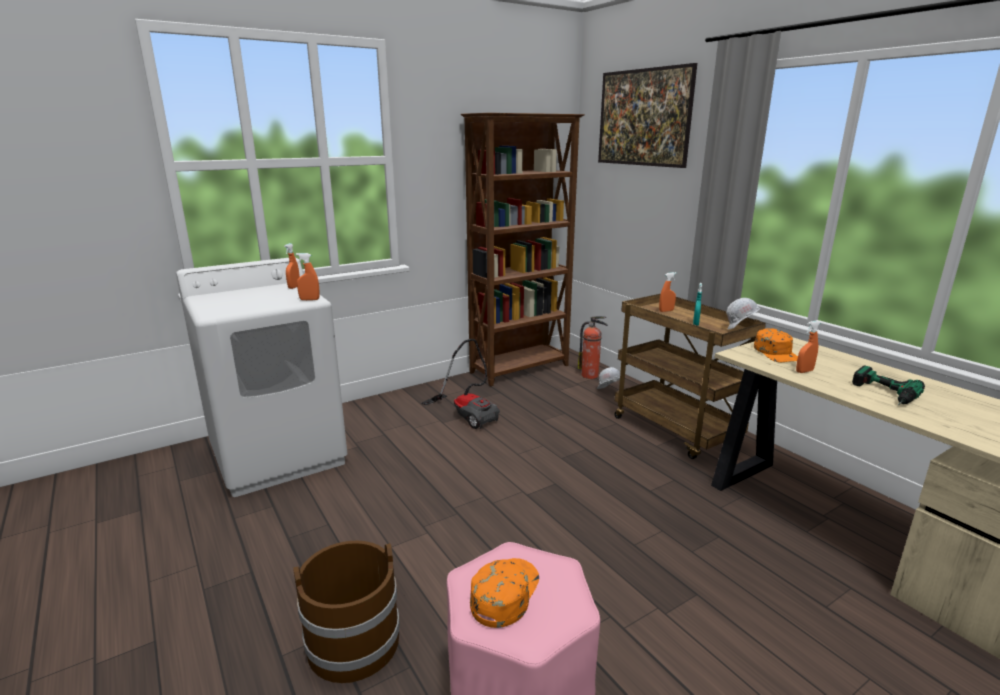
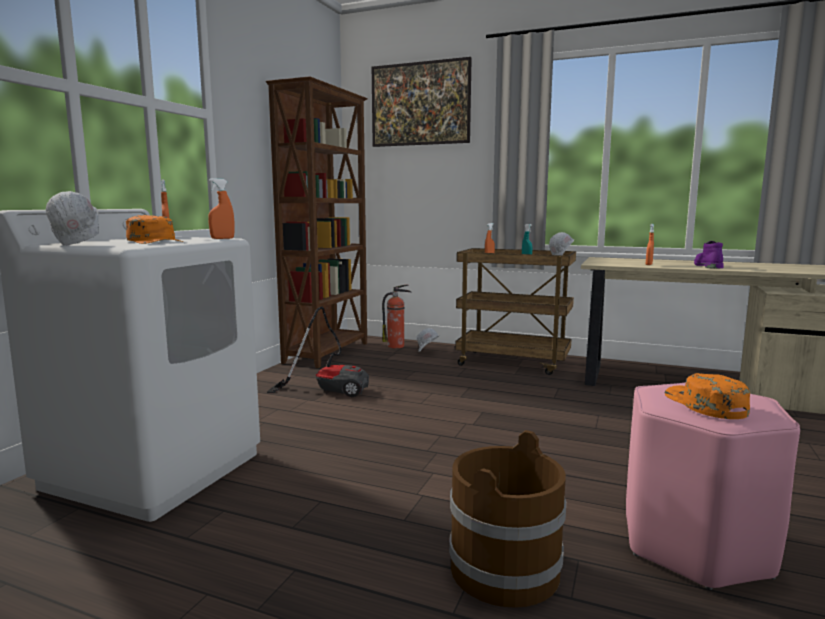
camera: 35 degrees left, 10 degrees down
(207, 300) = (78, 244): none -> white hard hat
(777, 353) = (613, 261): orange cap -> orange cap (155, 241)
(881, 394) = (707, 266): power drill -> purple boot

